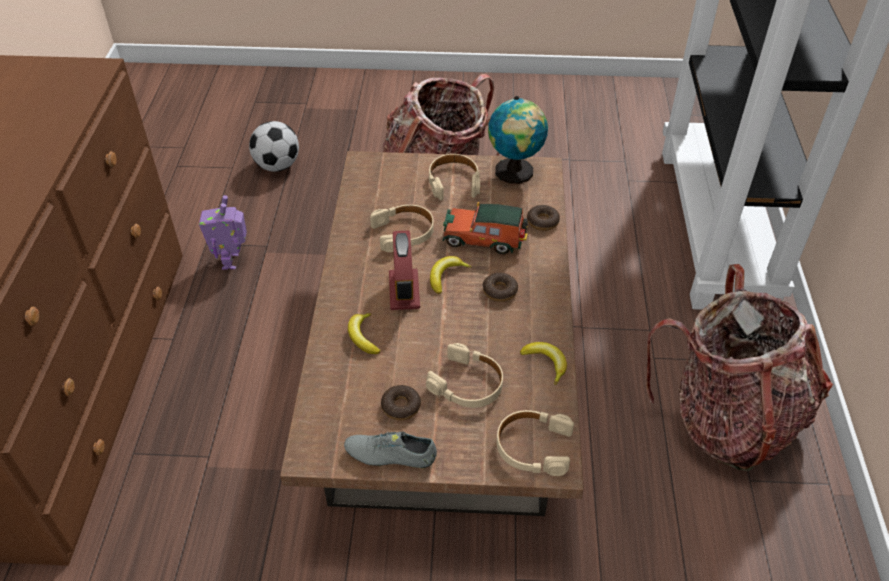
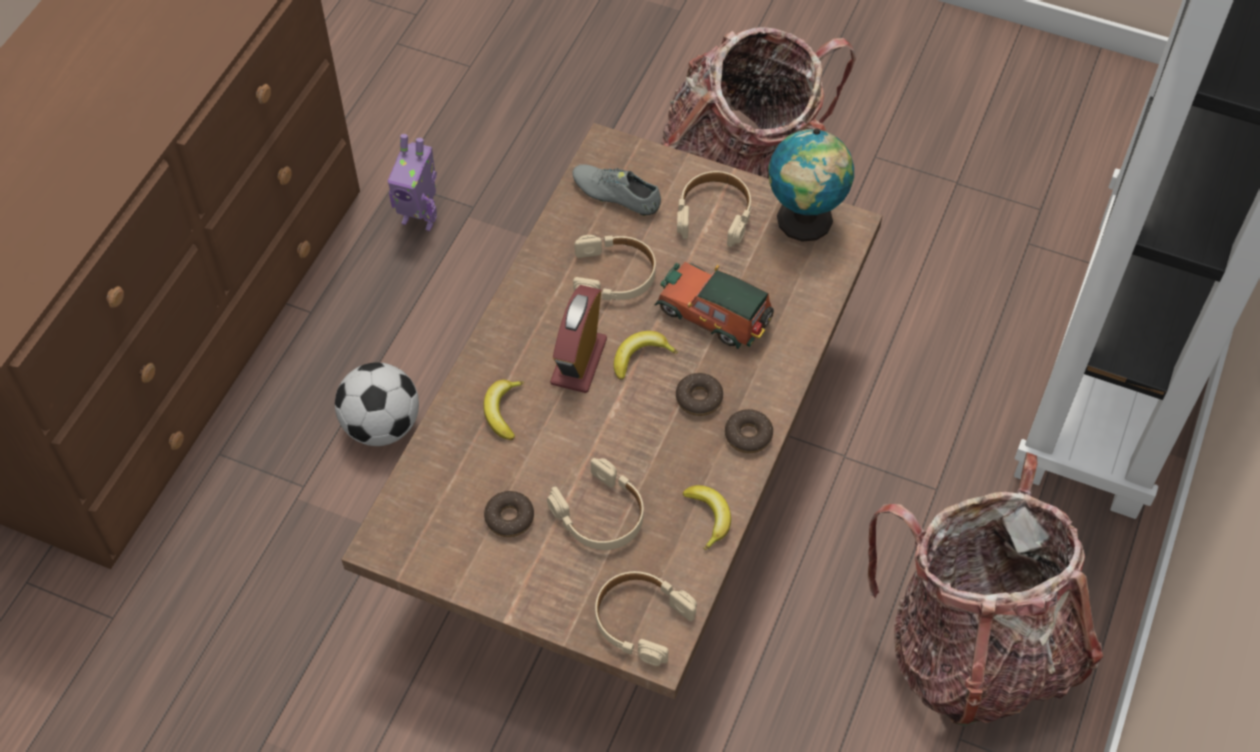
camera: 20 degrees right, 10 degrees up
(232, 261) = (420, 218): toy robot -> toy robot turned 90 degrees counterclockwise
(277, 165) = (532, 80): football -> football (382, 425)
(390, 456) = (472, 576): grey shoe -> grey shoe (616, 196)
(542, 222) = (805, 311): donut -> donut (748, 435)

